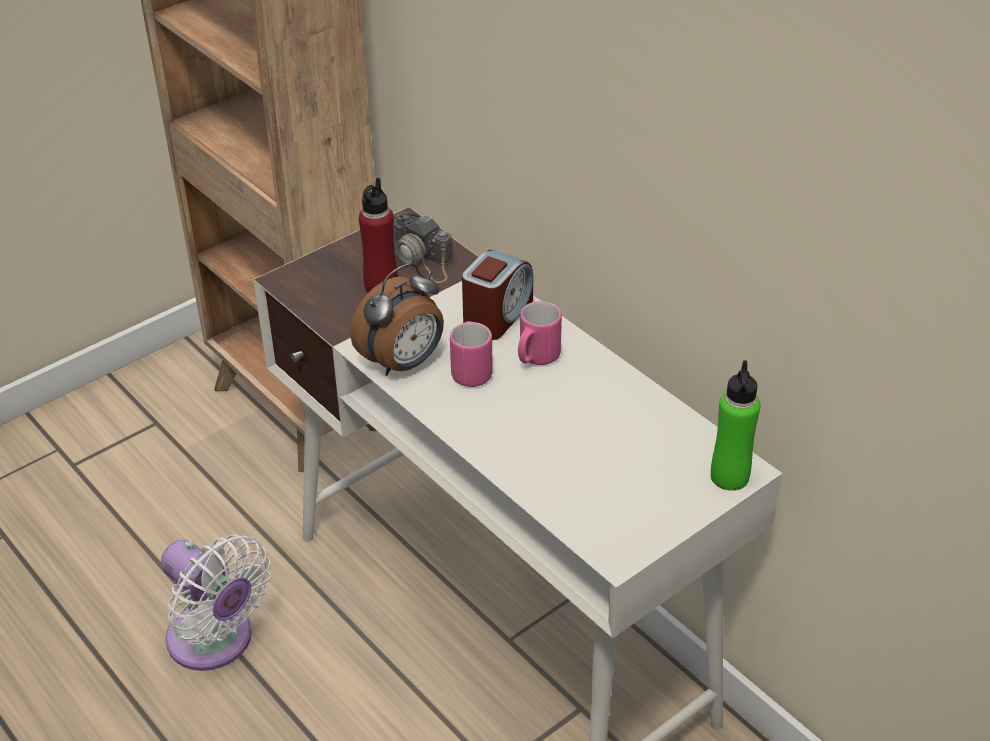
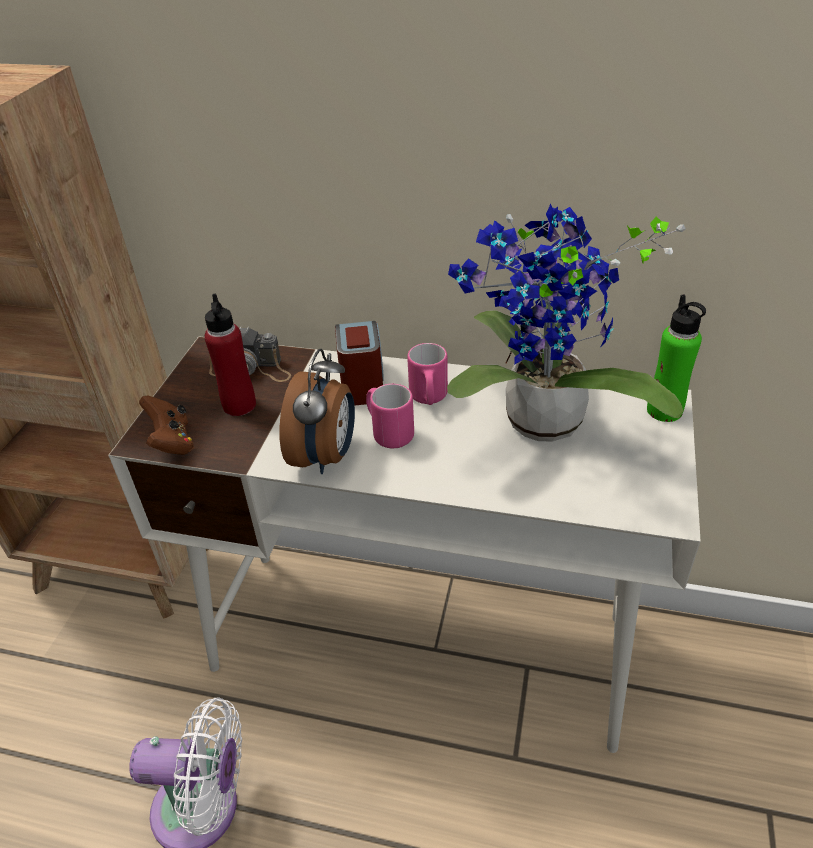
camera: 35 degrees left, 0 degrees up
(305, 292) = (172, 442): none -> brown game controller
(600, 431) = (539, 427): none -> potted plant

